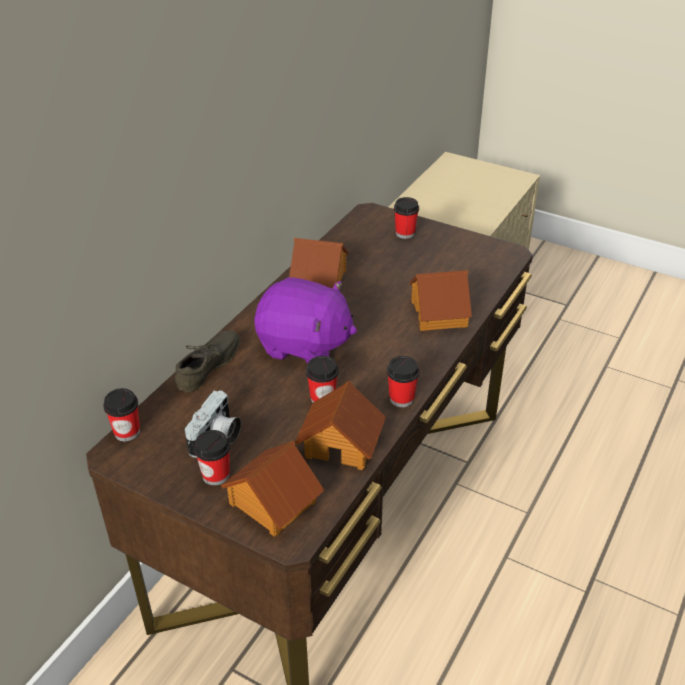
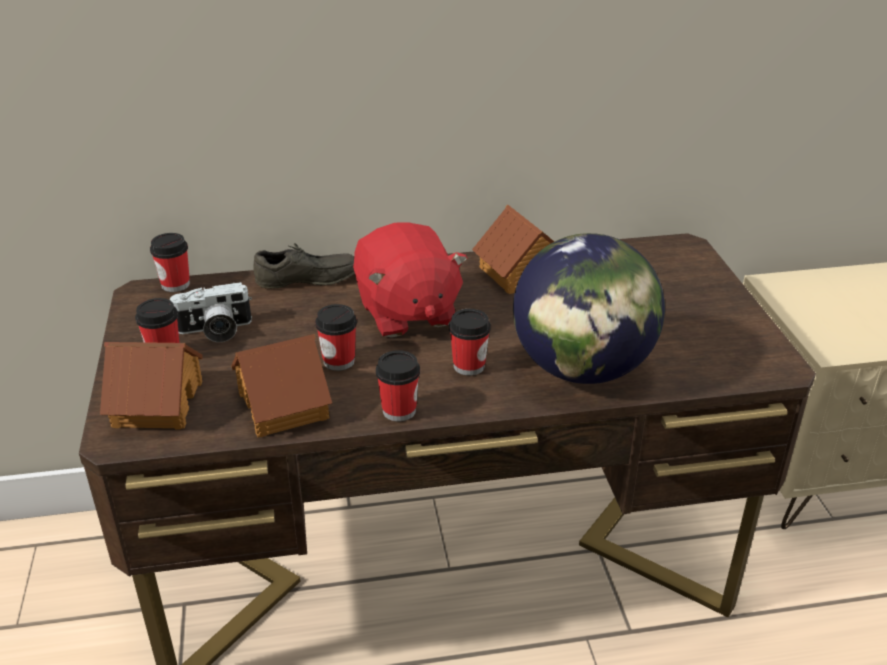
camera: 50 degrees right, 5 degrees down
(304, 345) = (406, 313): purple plush toy -> red plush toy
(405, 233) = (687, 282): cup -> cup (469, 366)
(440, 313) = (581, 369): toy house -> globe

